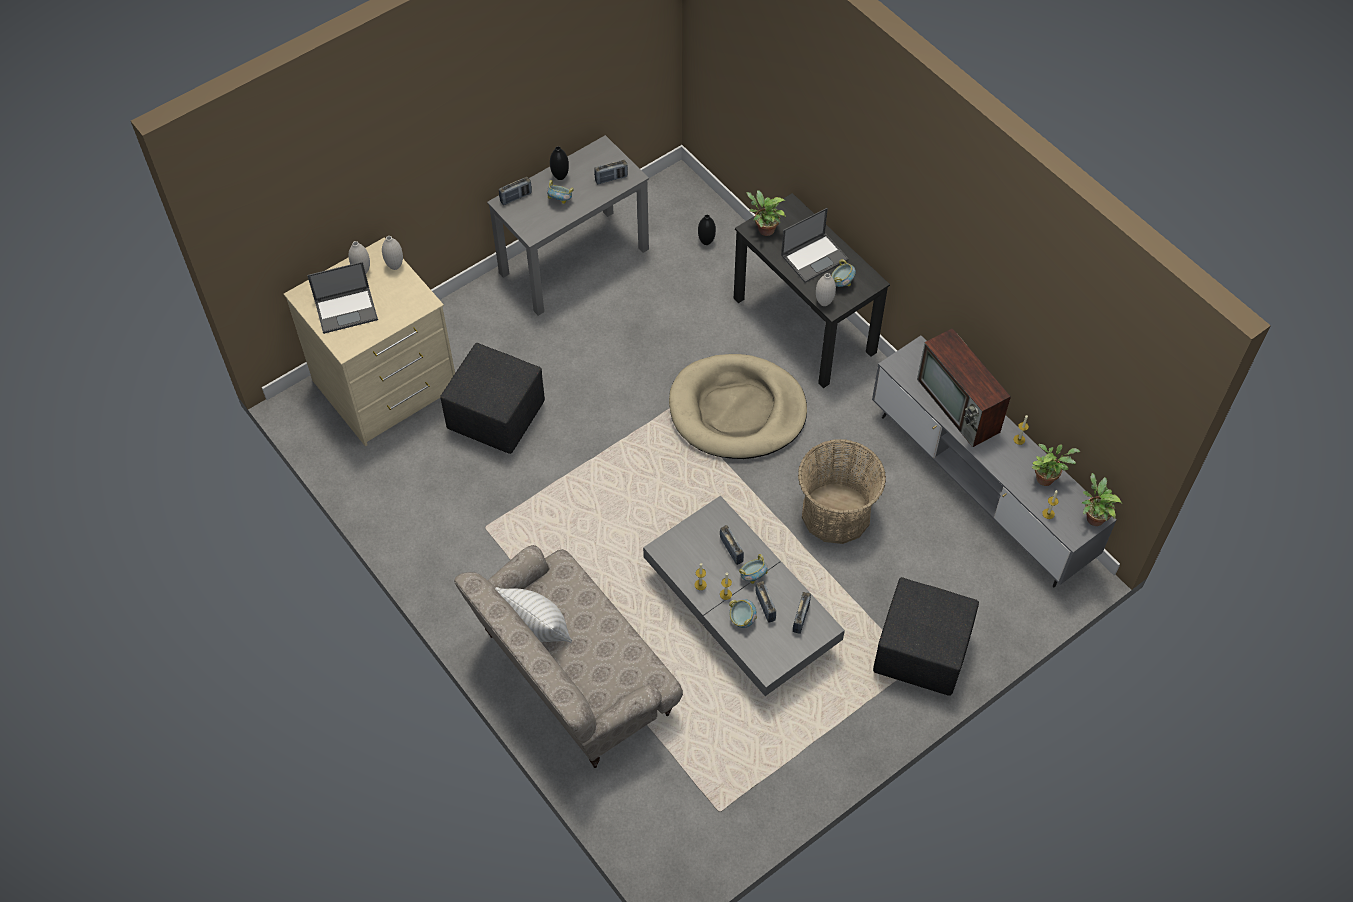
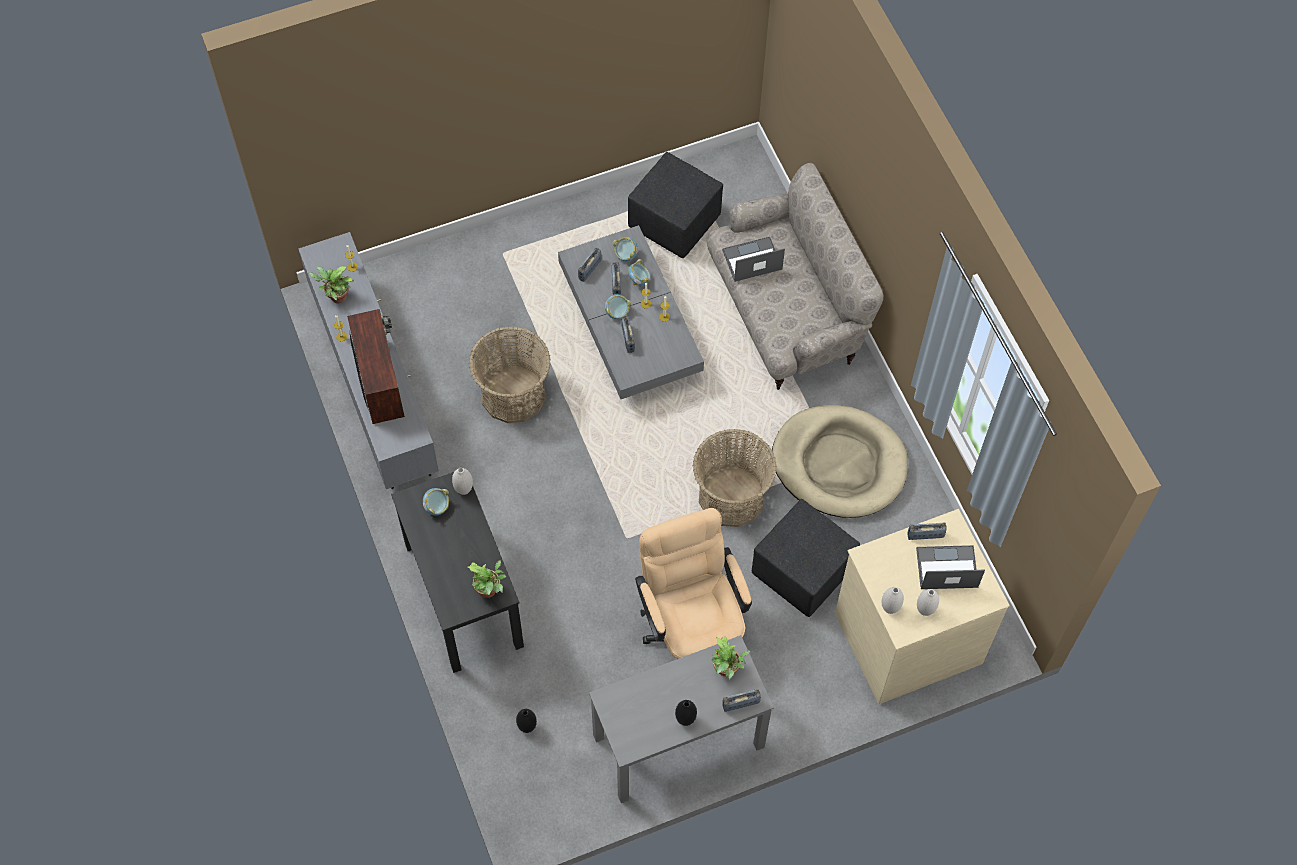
camera: 165 degrees left, 5 degrees up
(537, 629) = (815, 300): white pillow -> none
(560, 200) = (693, 686): bowl -> bowl (625, 255)
(582, 468) = (731, 497): none -> basket
(587, 346) = (692, 630): none -> beige office chair
(611, 178) = (630, 701): radio -> radio (925, 535)
(737, 410) = (565, 518): beige dog bed -> beige dog bed (839, 464)
(815, 257) = (451, 544): laptop -> laptop (751, 260)
(921, 654) = (492, 260): black ottoman -> black ottoman (674, 222)
(1093, 517) = (316, 255): potted plant -> potted plant (727, 670)

